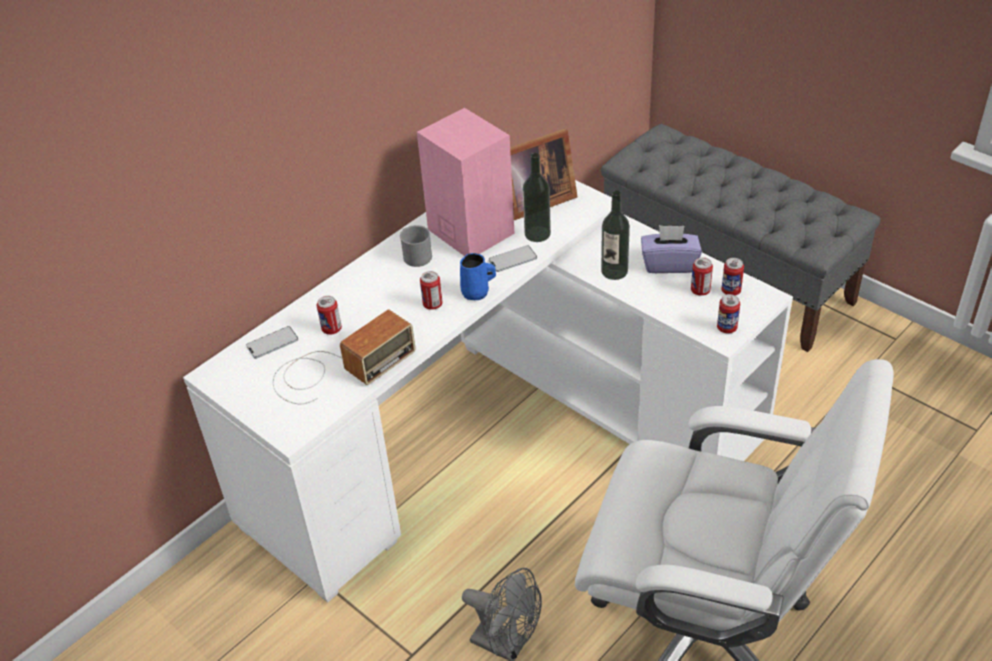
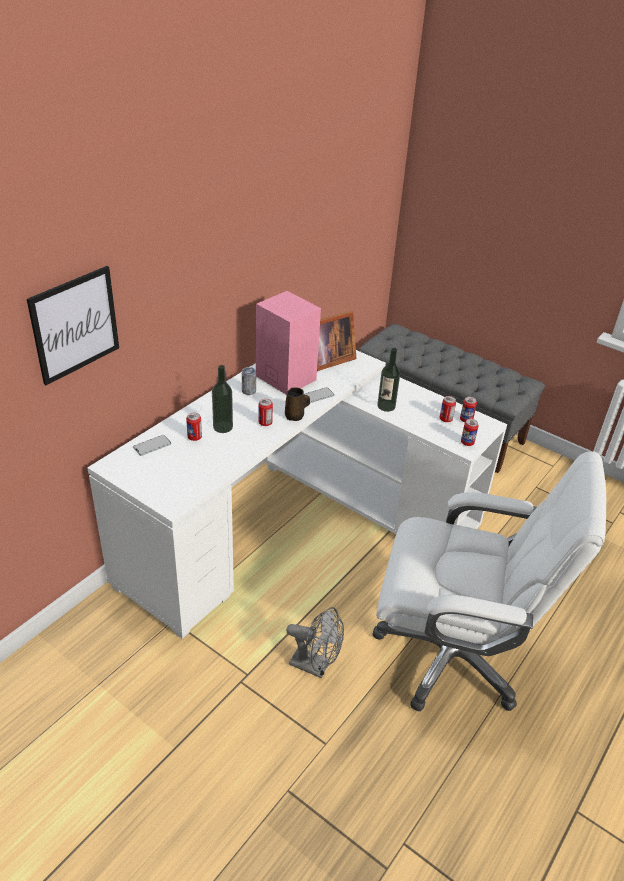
camera: 10 degrees left, 5 degrees down
(144, 194) = (75, 324): none -> picture
(338, 369) = (202, 463): radio -> none
(415, 255) = (249, 391): grey mug -> can
(477, 293) = (295, 416): blue mug -> brown mug
(537, 234) = (332, 380): bottle -> bottle (223, 427)
(669, 264) = (422, 402): purple tissue box -> none

